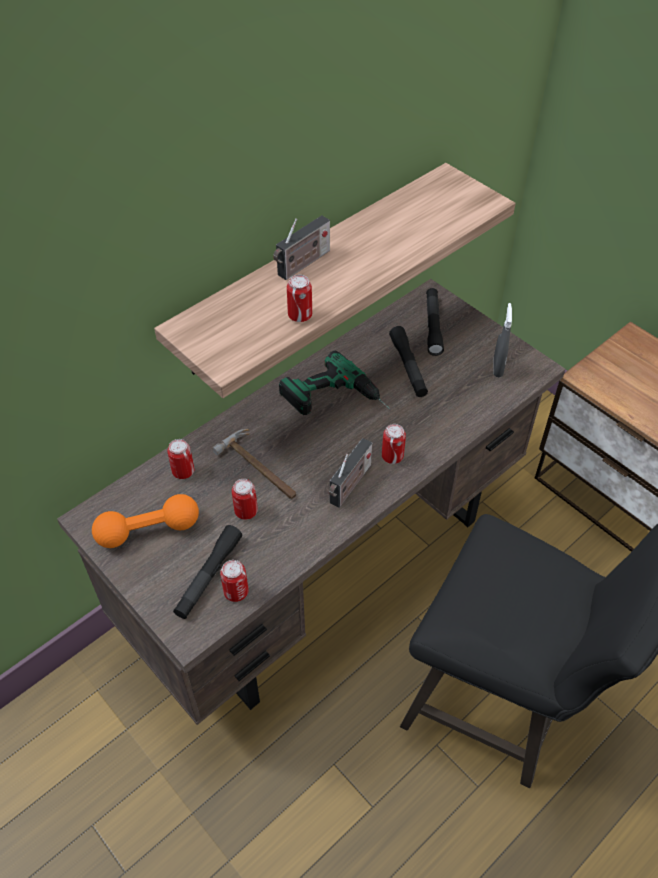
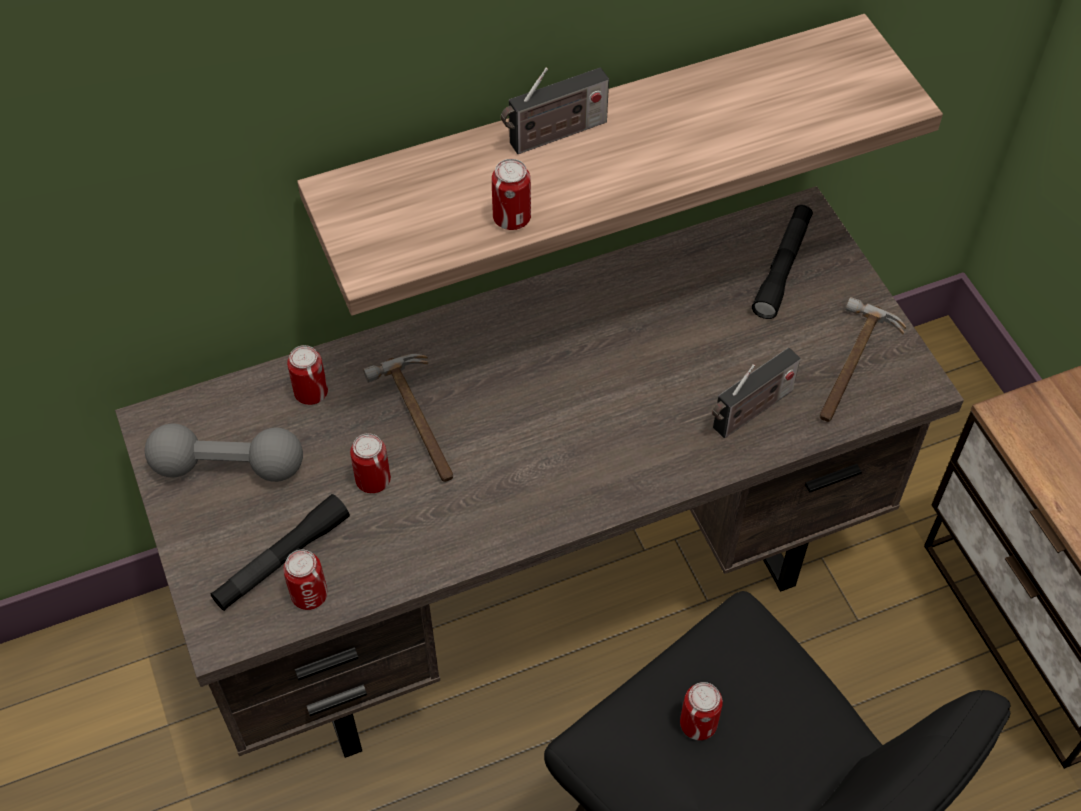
camera: 20 degrees right, 5 degrees up
(148, 530) = (228, 466): orange dumbbell -> grey dumbbell
(337, 401) = (578, 349): power drill -> none
(349, 486) = (537, 489): radio -> radio (750, 412)
(392, 456) = (622, 461): can -> can (698, 724)
(408, 367) = (712, 325): black flashlight -> none
(497, 368) = (853, 367): grey spray bottle -> hammer

